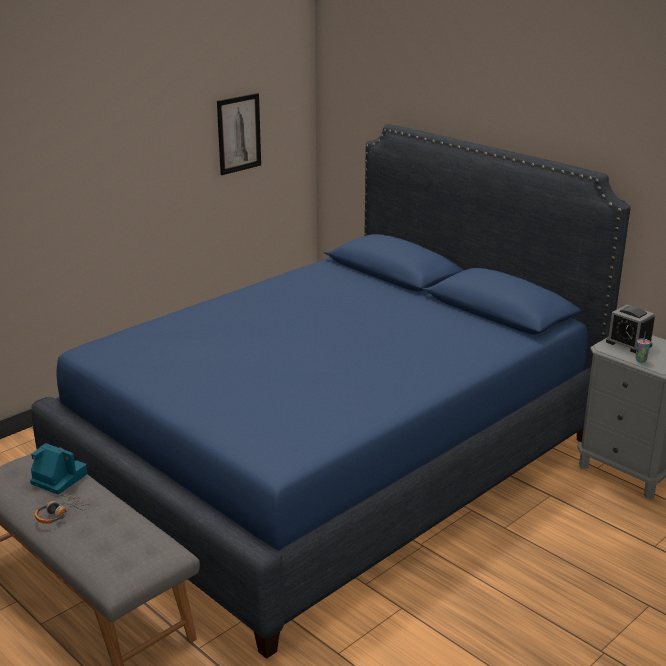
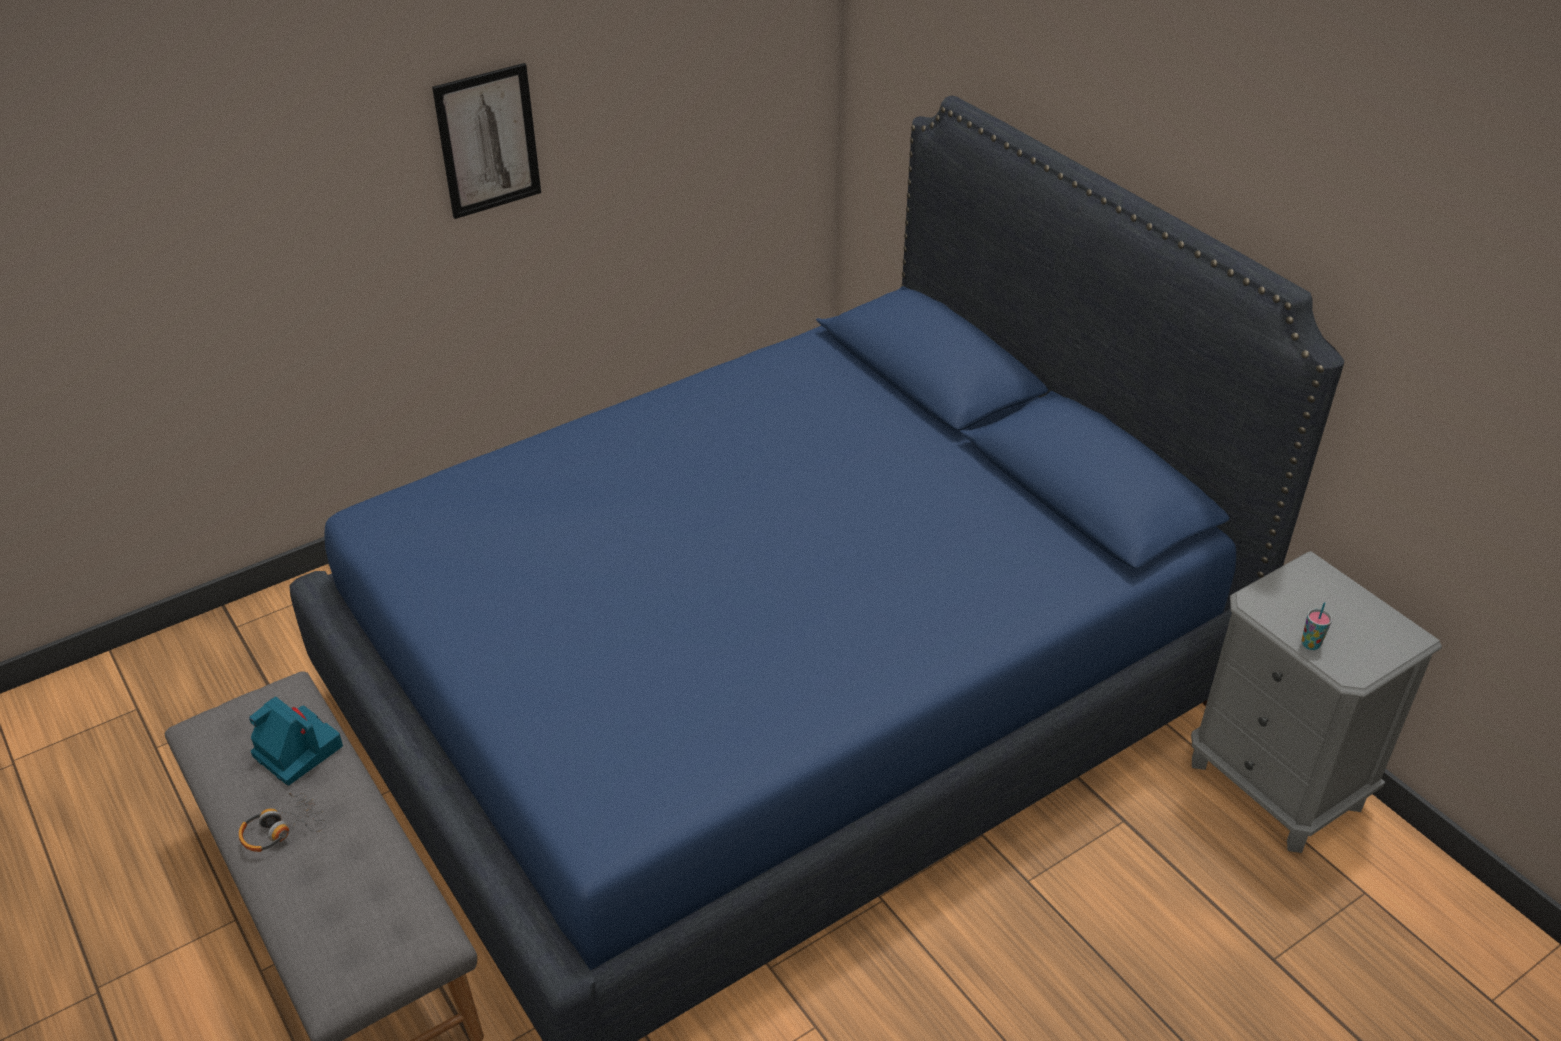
camera: 10 degrees right, 15 degrees up
(239, 133) = (691, 85): picture -> picture (488, 141)
(628, 343) = (1301, 598): alarm clock -> none

